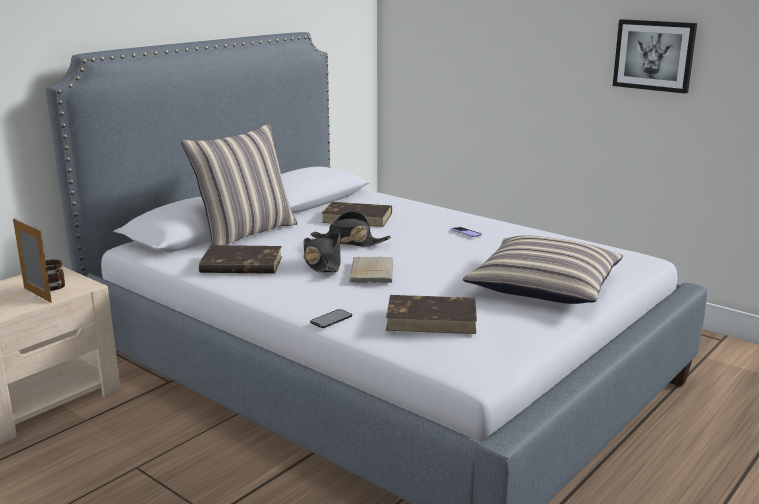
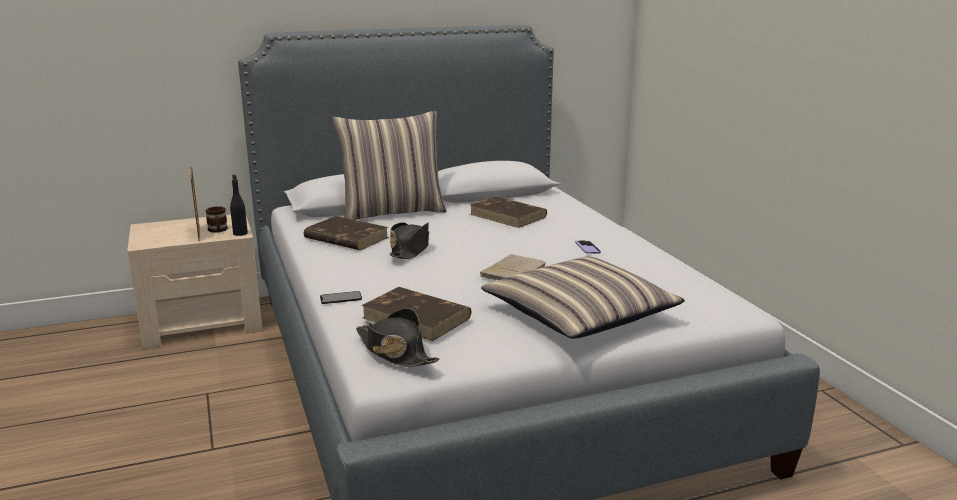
camera: 30 degrees right, 0 degrees up
(88, 285) = (240, 233): none -> black bottle
(349, 242) = (464, 236): black hat -> black hat (395, 352)
(372, 272) = (438, 266): beige book -> beige book (514, 271)
(654, 55) = (868, 71): picture -> none

